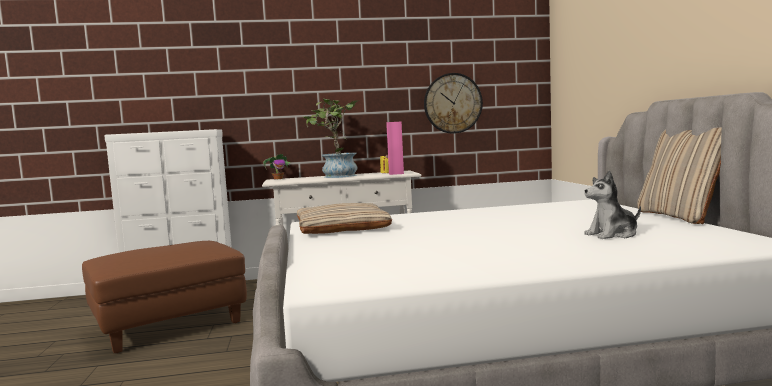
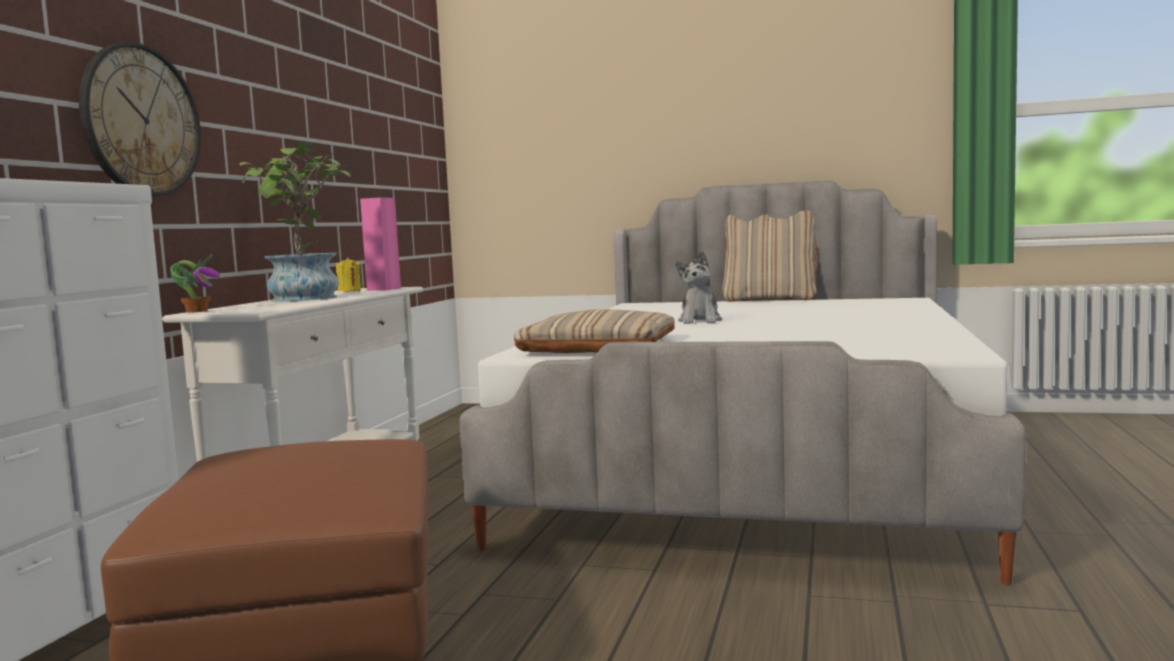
camera: 65 degrees left, 0 degrees up
(453, 103) = (376, 177): wall clock -> wall clock (141, 121)
(612, 234) = (821, 309): plush toy -> plush toy (700, 321)

